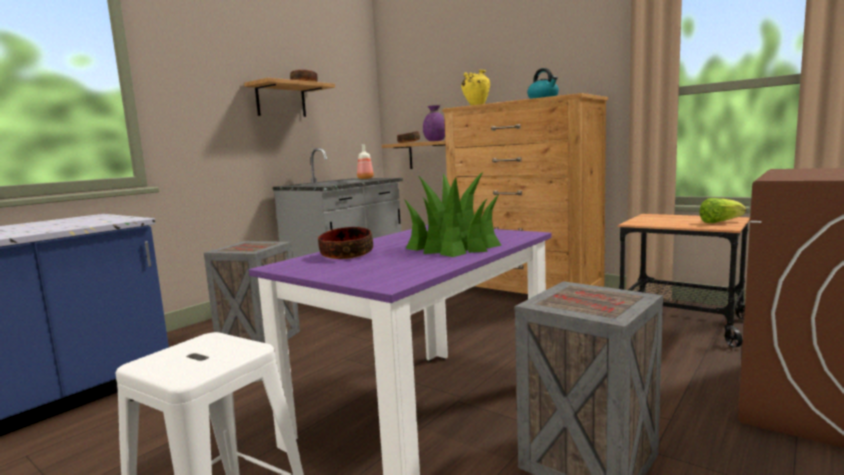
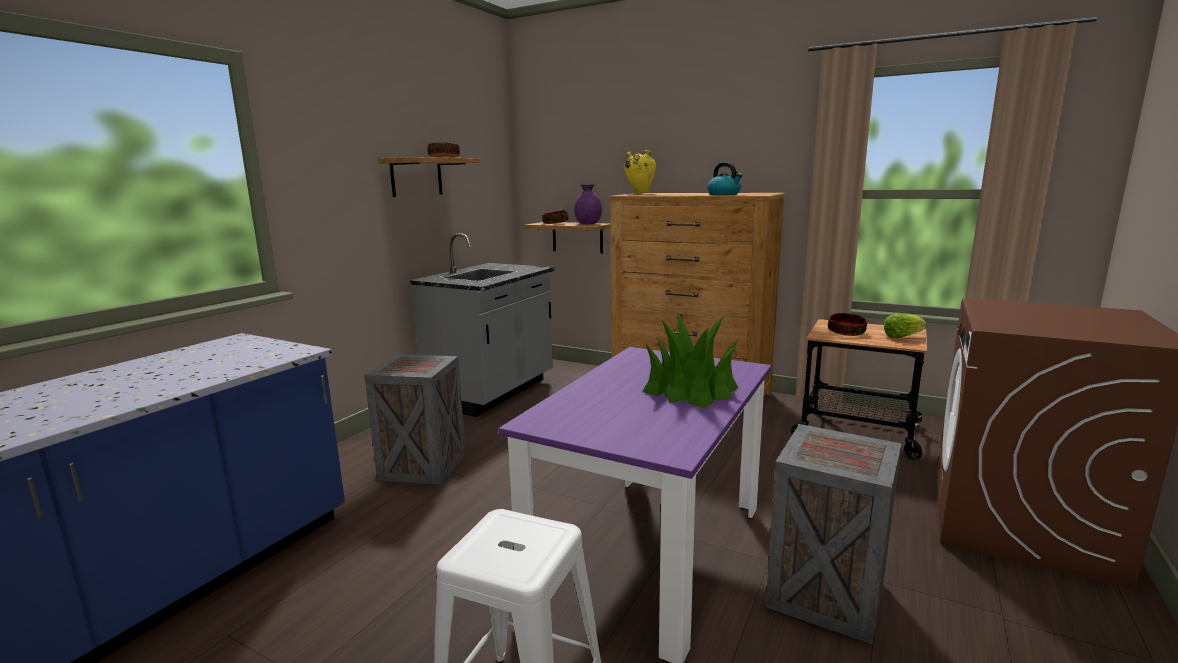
camera: 10 degrees left, 5 degrees up
(346, 255) = (587, 403): bowl -> bowl (845, 332)
(365, 178) = (509, 266): bottle -> none

